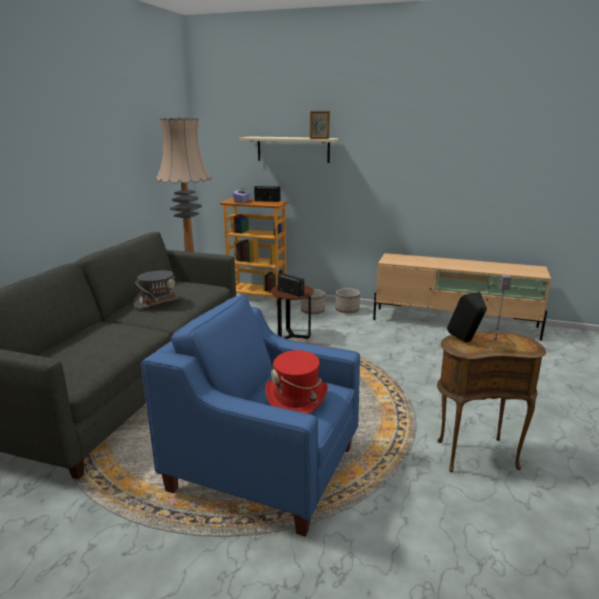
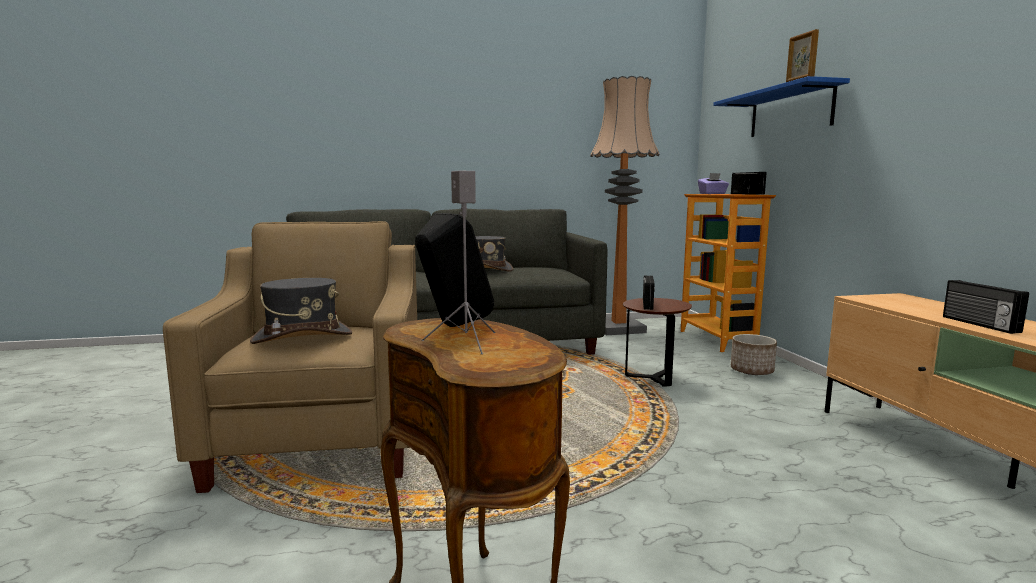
camera: 60 degrees right, 10 degrees down
(263, 468) = (325, 438): blue armchair -> beige armchair
(293, 149) = (790, 112): beige shelf -> blue shelf
(296, 398) = (302, 337): red hat -> grey hat
(347, 310) = (810, 388): planter -> none
(445, 265) = (979, 324): none -> radio

